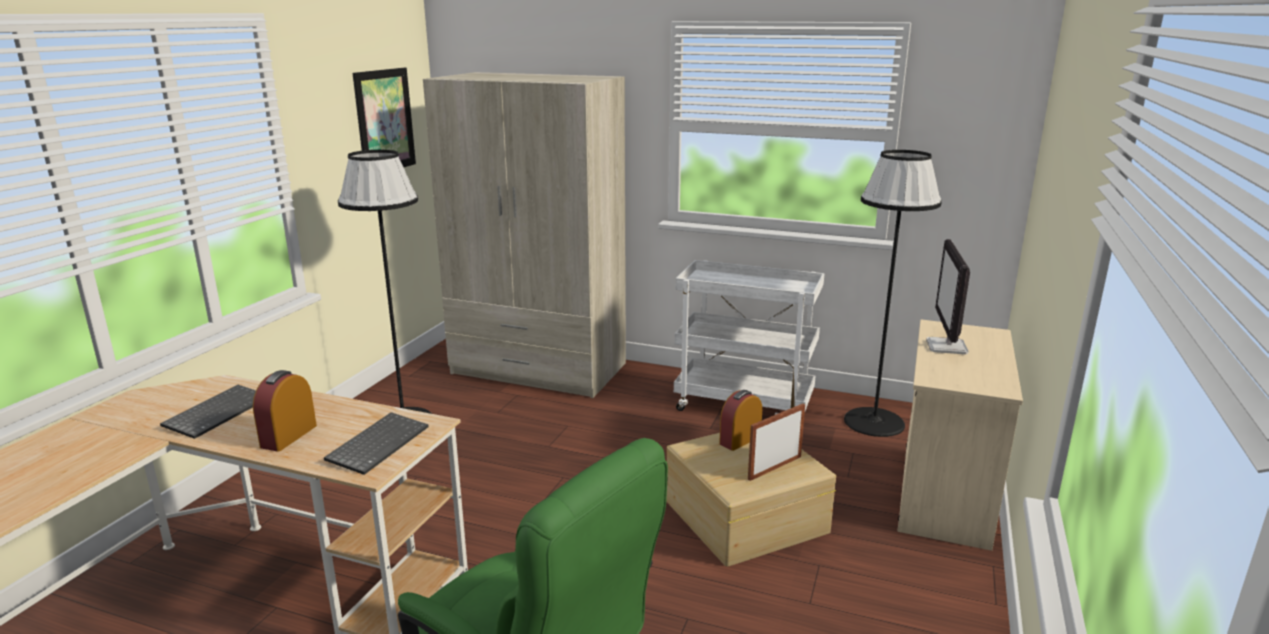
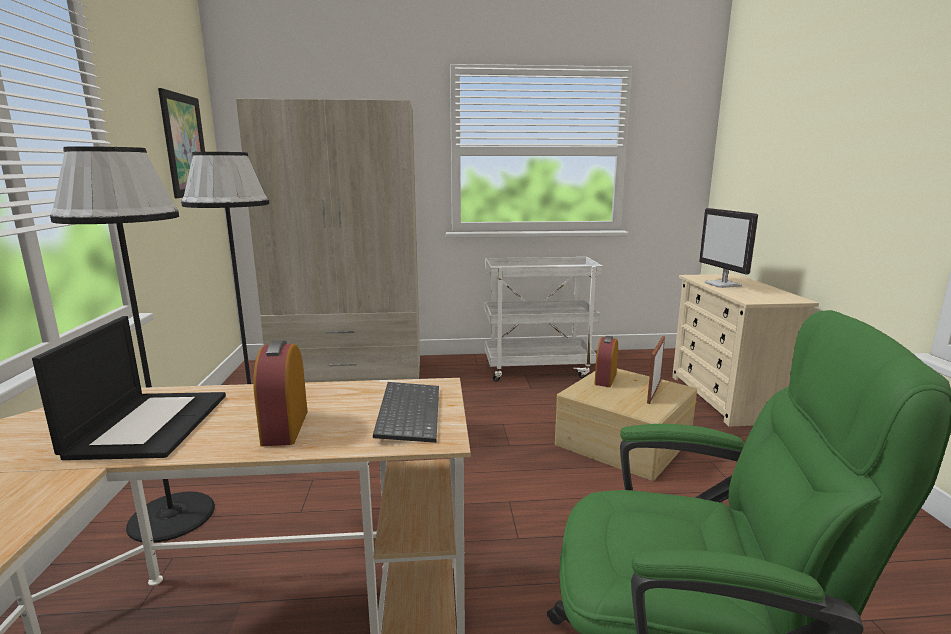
camera: 25 degrees left, 5 degrees down
(217, 412) = (149, 424): keyboard -> laptop
(874, 422) = (633, 364): black floor lamp -> black floor lamp (172, 516)

